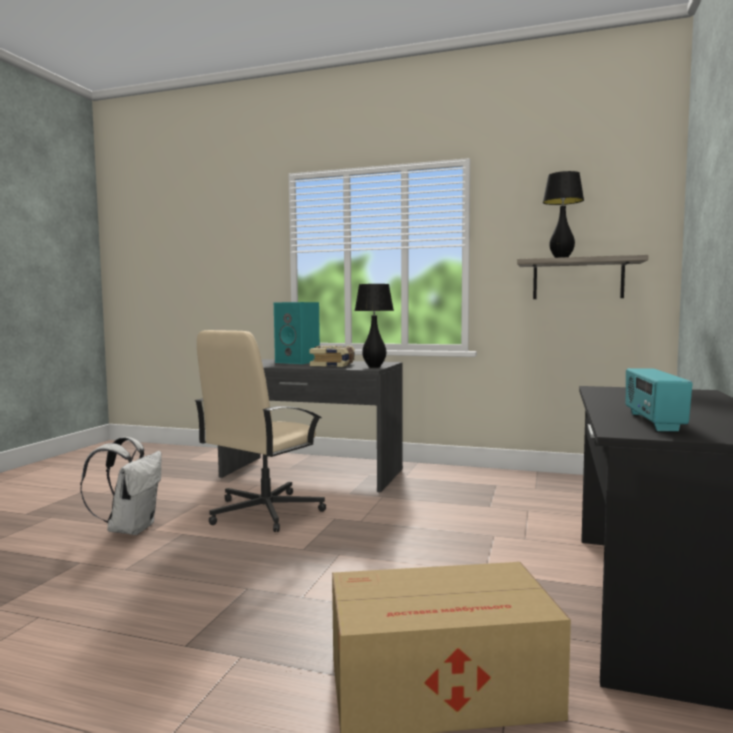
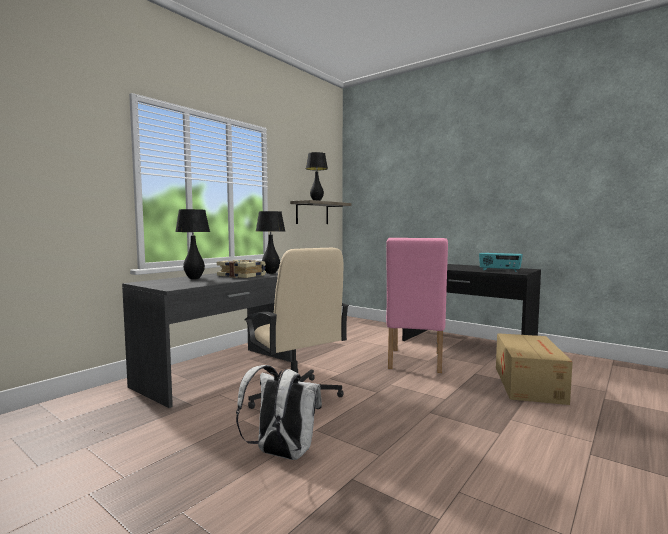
camera: 70 degrees left, 0 degrees up
(299, 362) = (194, 278): turquoise speaker -> black table lamp
(460, 561) = (414, 362): none -> pink chair

